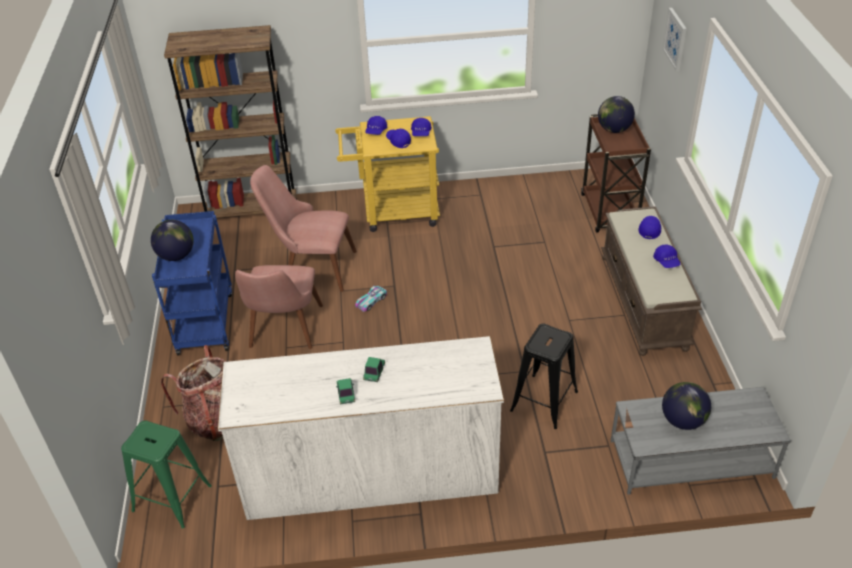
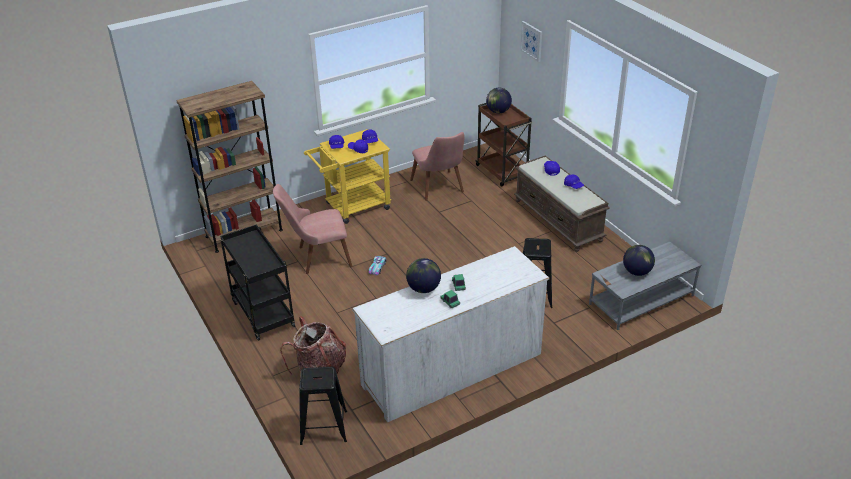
camera: 25 degrees left, 5 degrees down
(171, 498) = (323, 427): green stool -> black stool
(176, 256) = (249, 260): globe -> globe (423, 289)
(204, 321) = (262, 313): blue cart -> black cart
(284, 333) = (329, 304): pink chair -> pink chair (440, 189)

